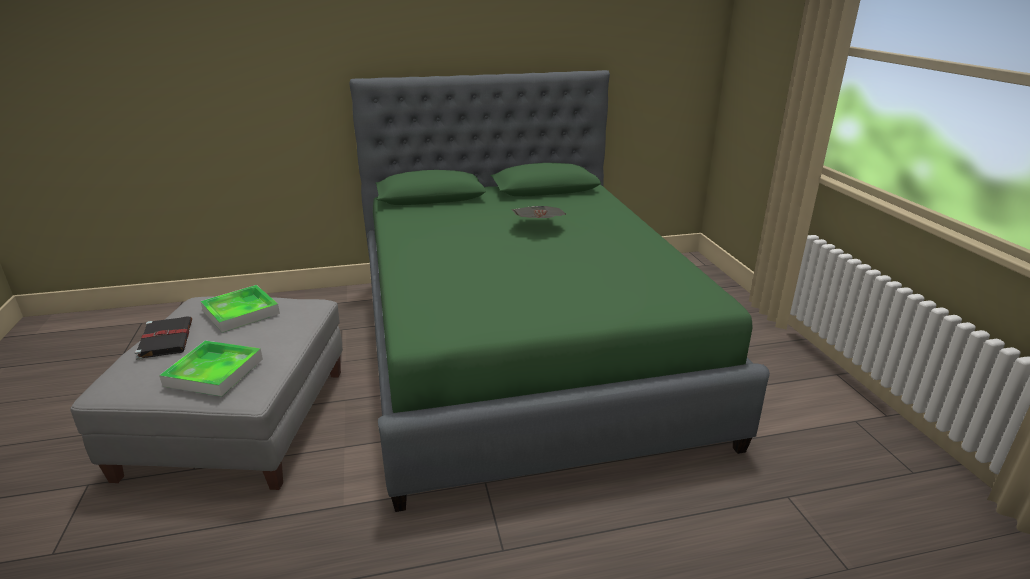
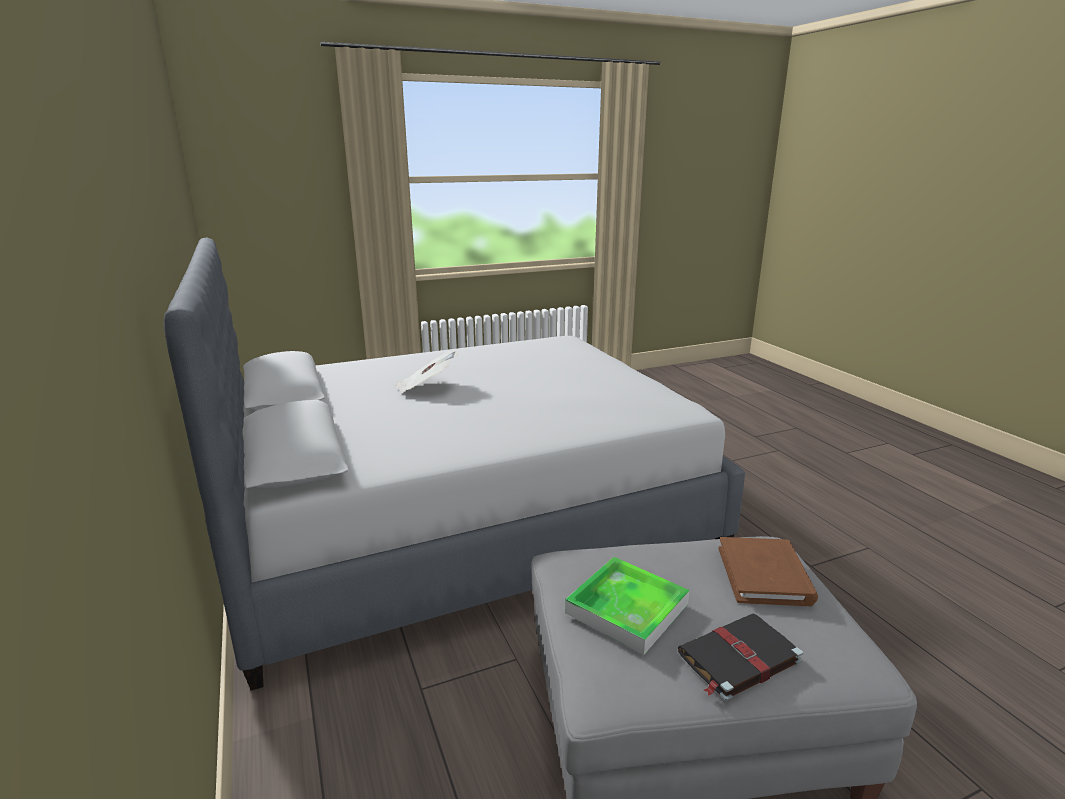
camera: 100 degrees left, 5 degrees down
(214, 372) = (764, 575): tray -> brown book
(523, 351) = (466, 516): green bed -> grey bed

